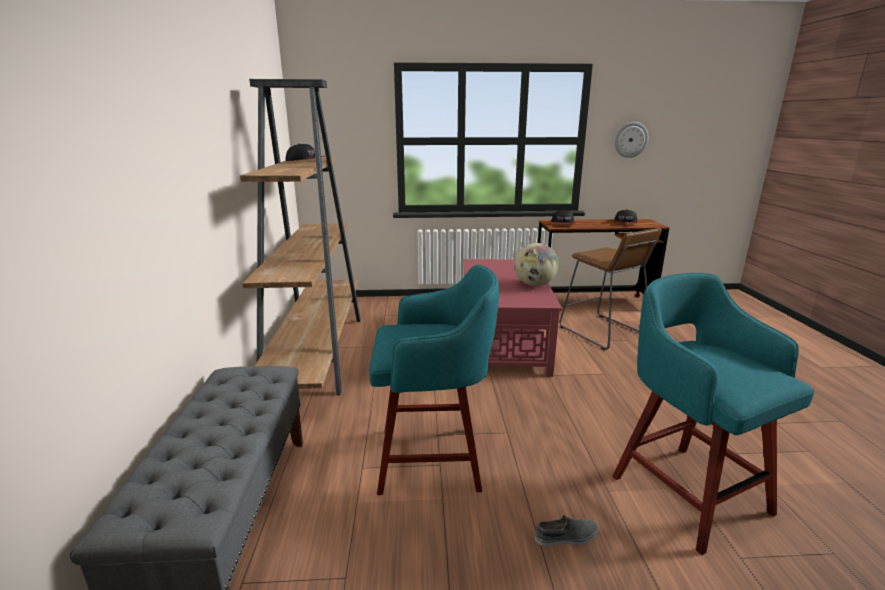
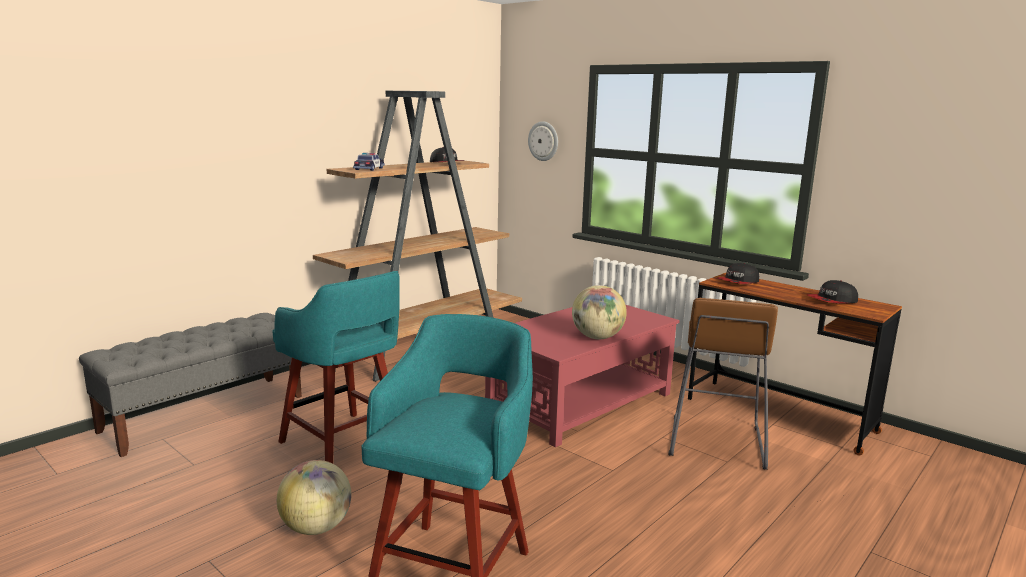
camera: 45 degrees right, 5 degrees down
(282, 170) = (369, 169): none -> toy car
(567, 536) = (316, 527): grey shoe -> globe
(630, 139) = (891, 175): wall clock -> wall clock (543, 141)

